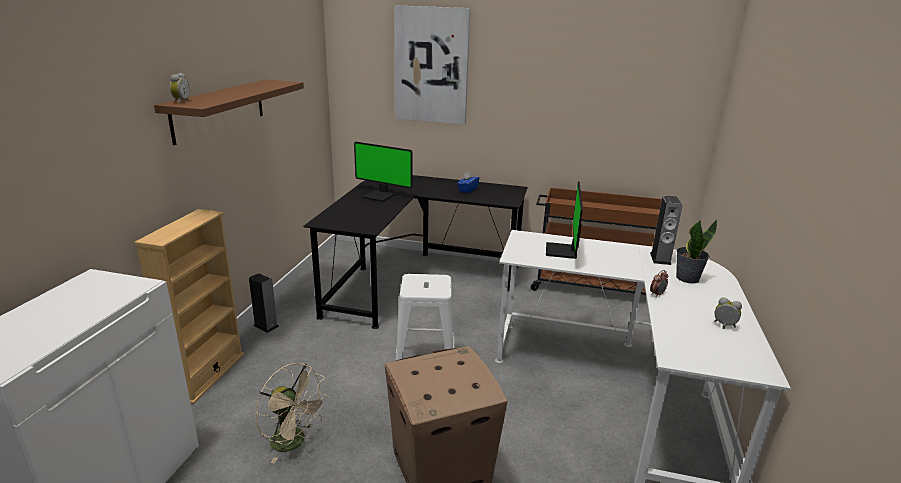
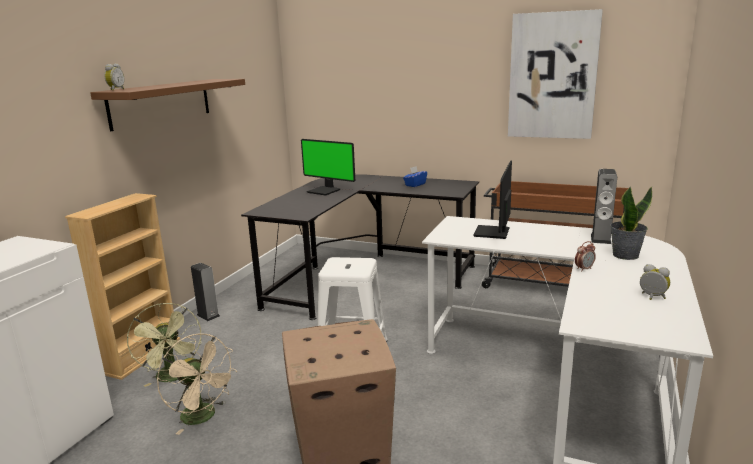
camera: 10 degrees right, 5 degrees down
(250, 399) = (173, 377): none -> green fan
(431, 65) = (378, 64): picture -> picture (552, 76)

